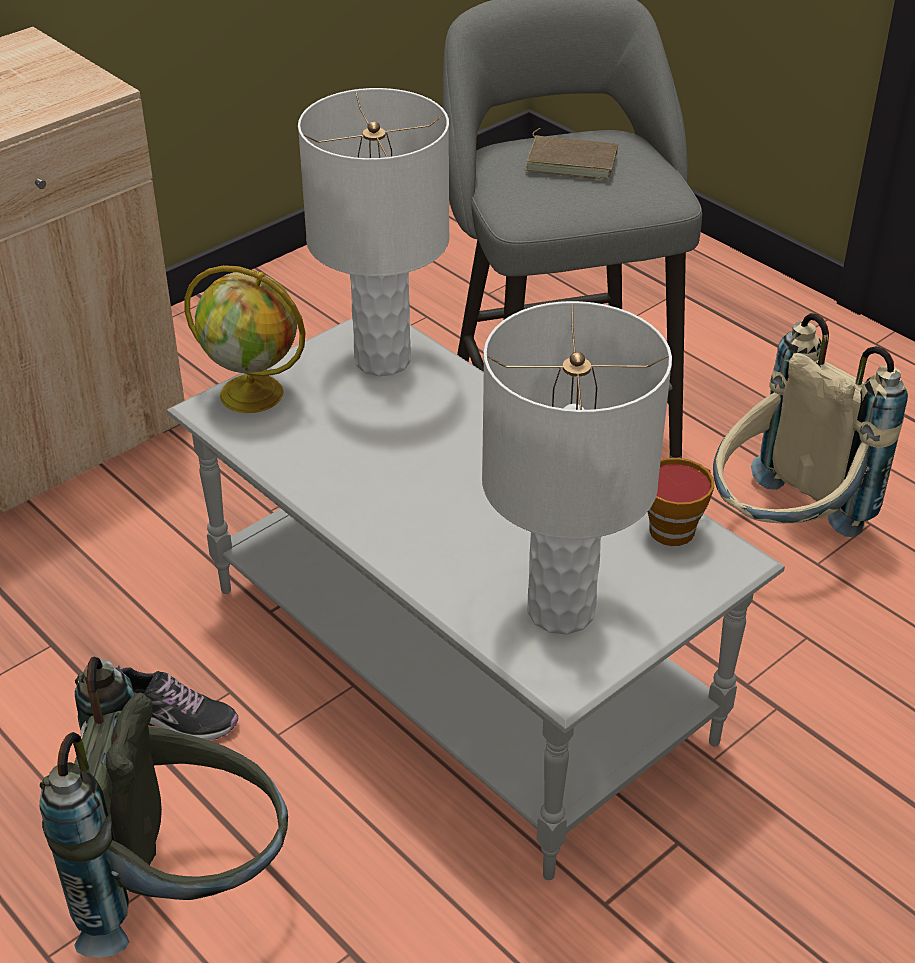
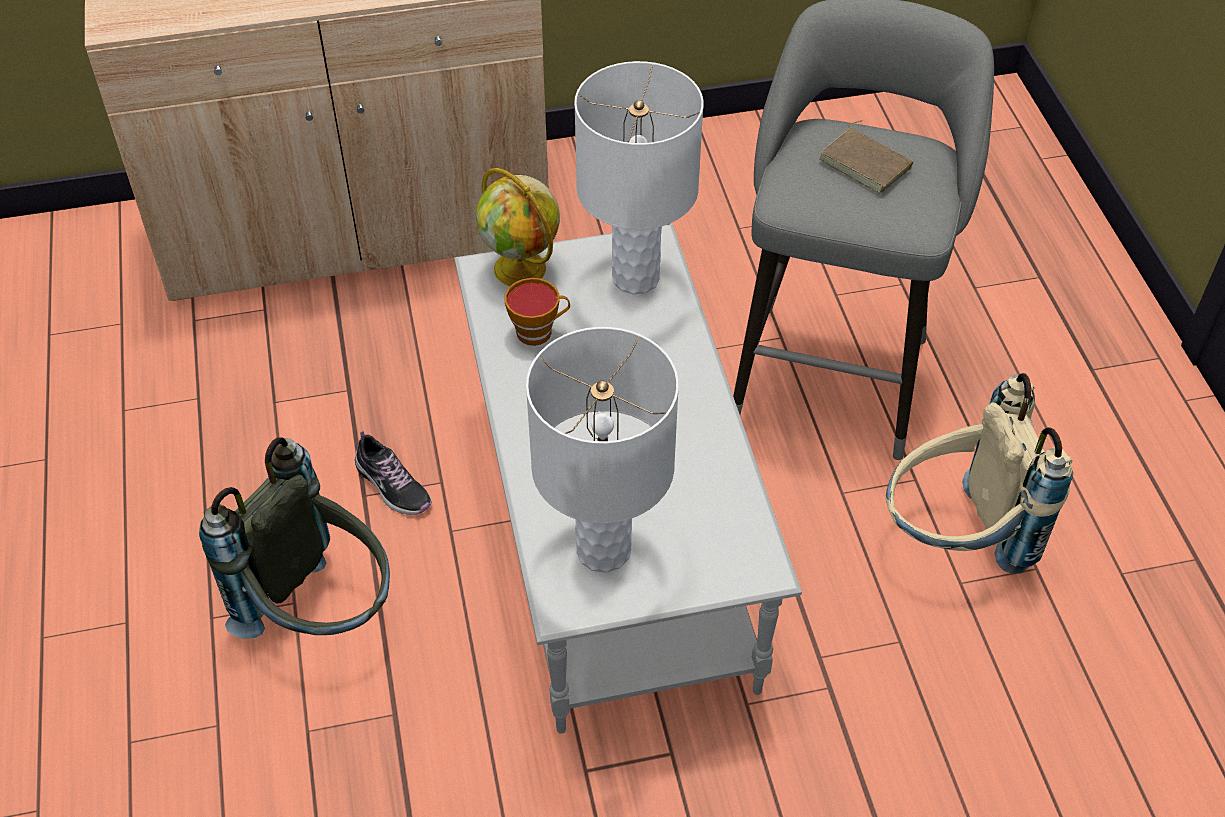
camera: 30 degrees right, 10 degrees up
(675, 527) = (742, 521): cup -> cup (538, 331)

